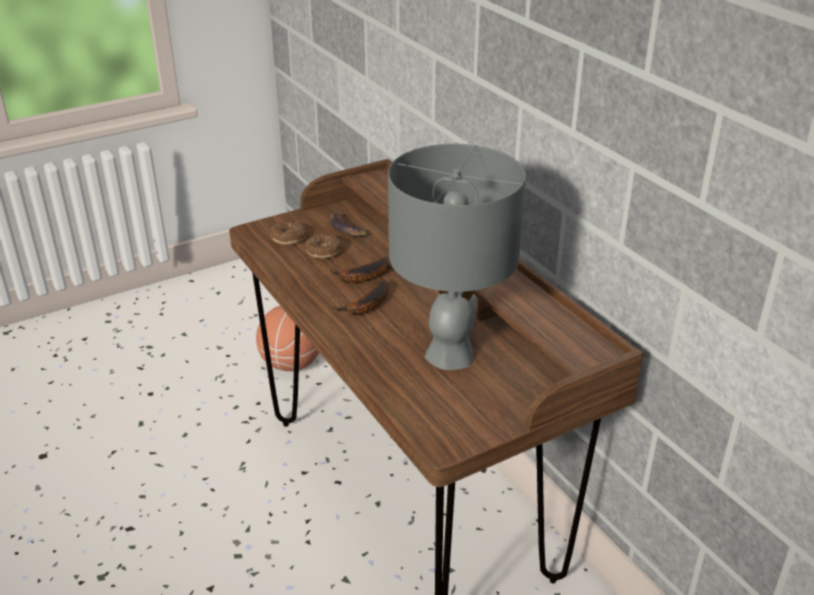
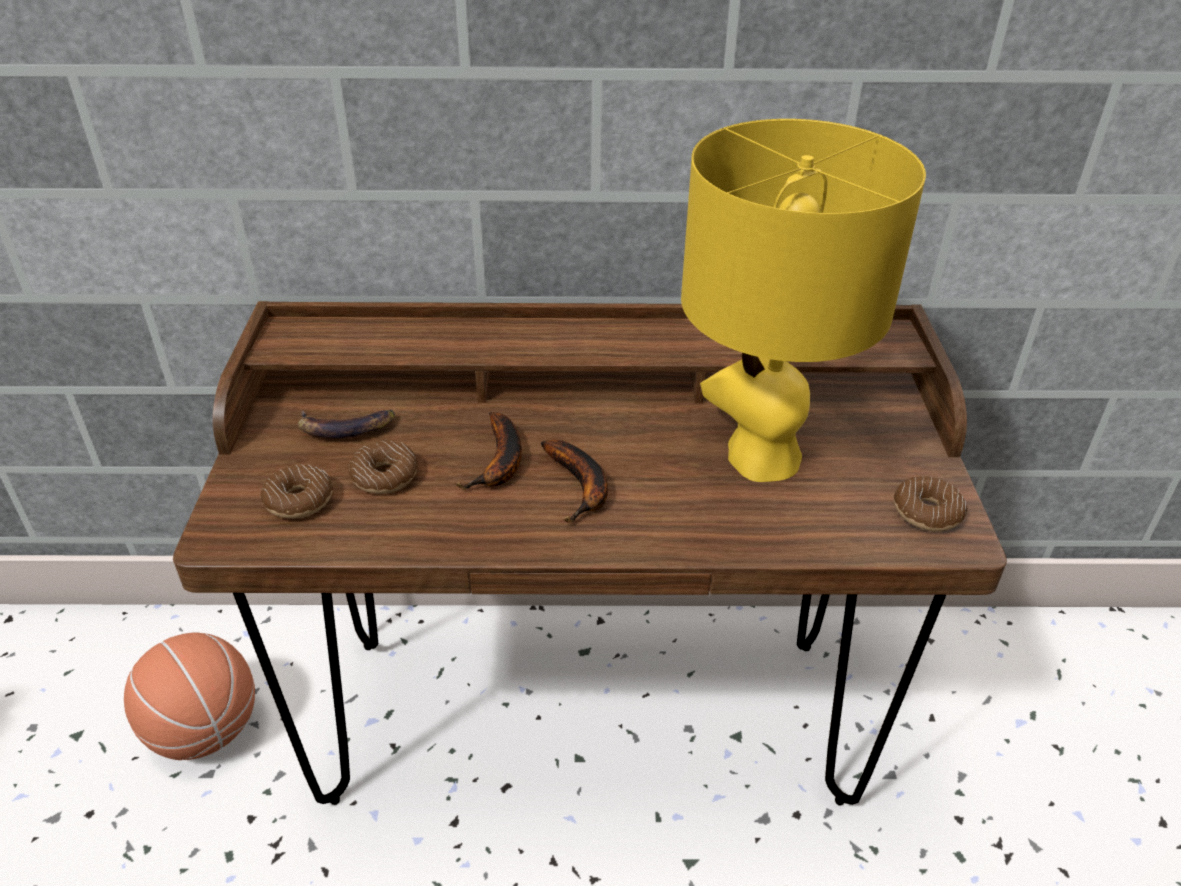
camera: 60 degrees left, 5 degrees up
(450, 354) = (762, 456): grey table lamp -> yellow table lamp
(457, 427) = (927, 512): none -> donut

